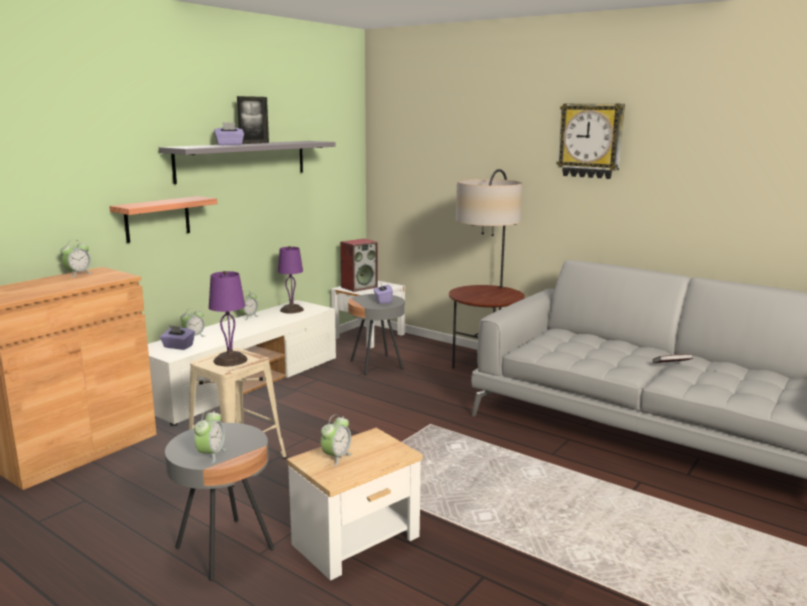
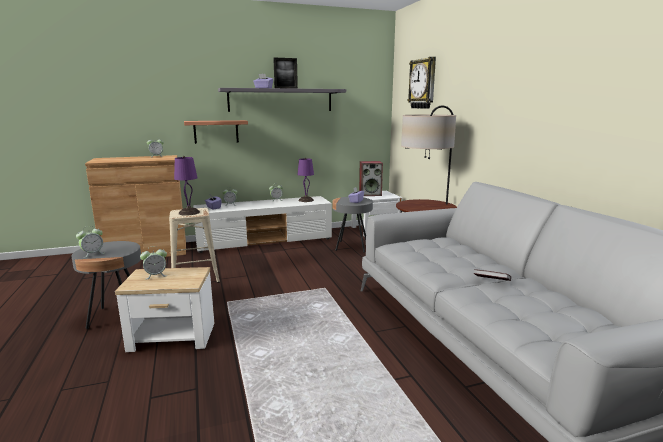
camera: 35 degrees right, 0 degrees up
(590, 140) = (510, 76): wall clock -> wall clock (423, 84)

